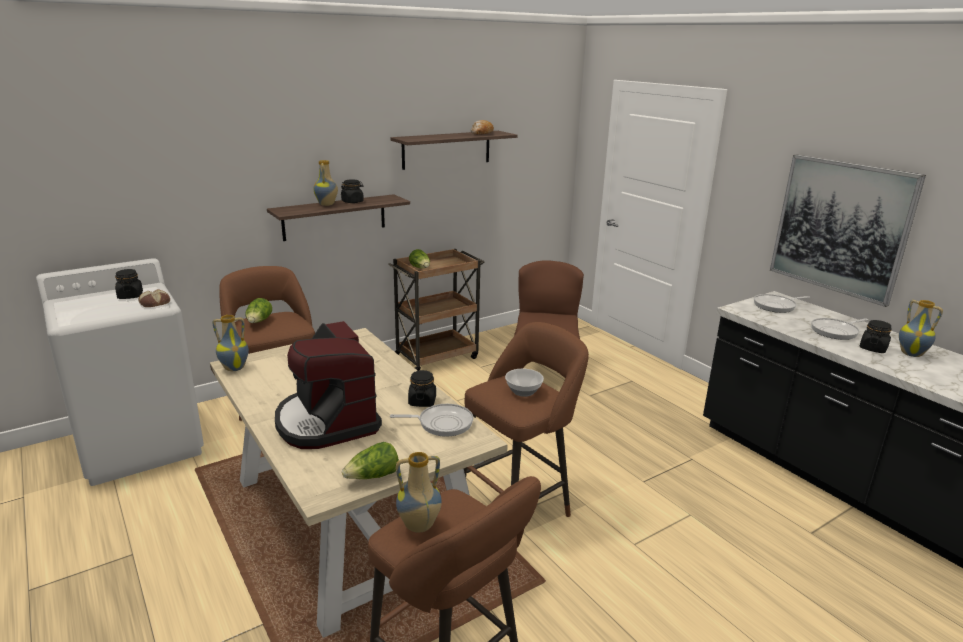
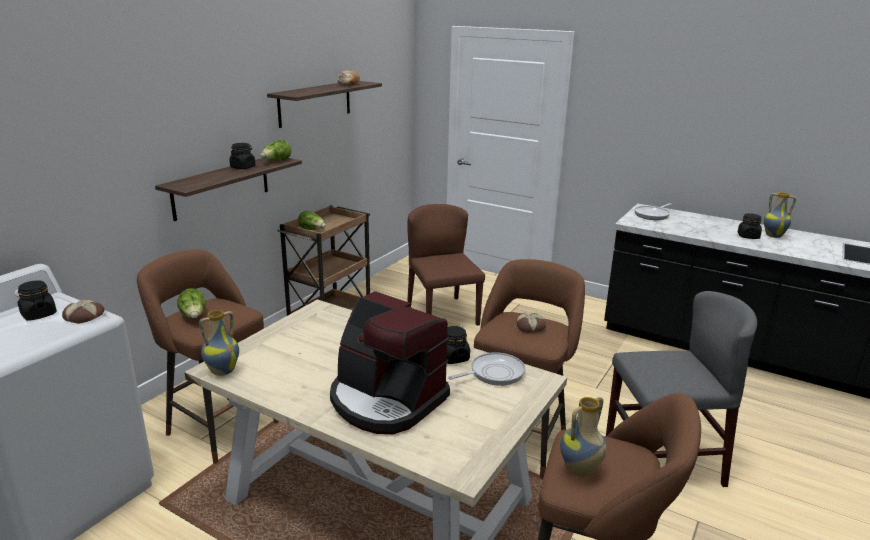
camera: 25 degrees left, 0 degrees up
(327, 204) = (219, 173): vase -> none
(373, 476) = (489, 440): lettuce -> lettuce (276, 161)
(524, 391) = (530, 327): bowl -> bread
(652, 574) = (663, 461): none -> grey chair
(836, 331) = (712, 228): frying pan -> none
(841, 227) = (691, 143): picture -> none

